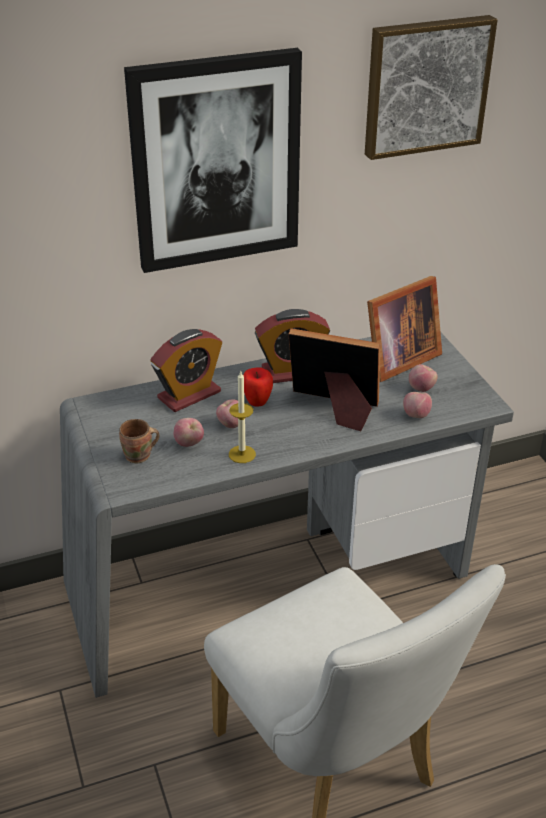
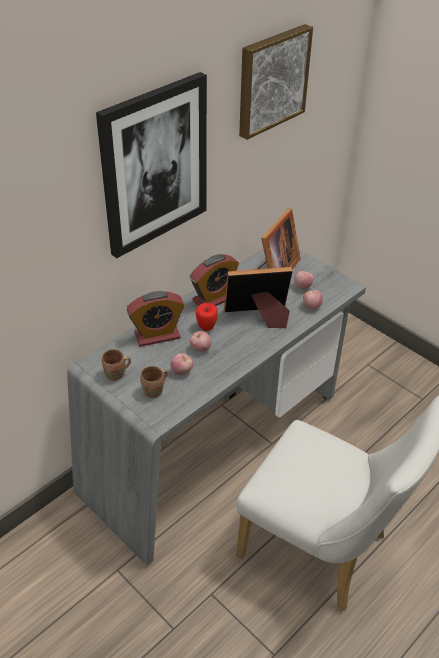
camera: 25 degrees left, 5 degrees up
(108, 425) = (116, 375): none -> brown mug
(189, 395) = (157, 335): alarm clock -> alarm clock turned 45 degrees clockwise
(242, 454) = (222, 368): candle -> none

